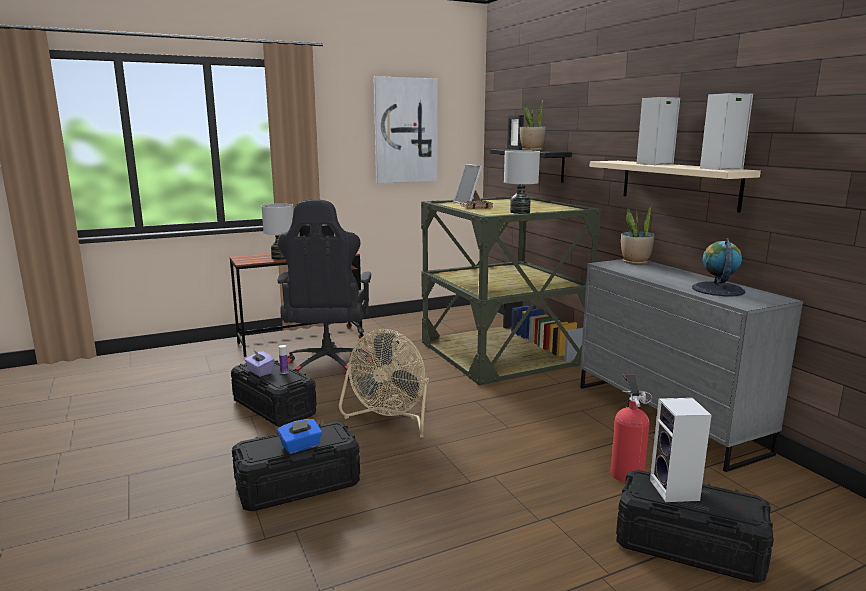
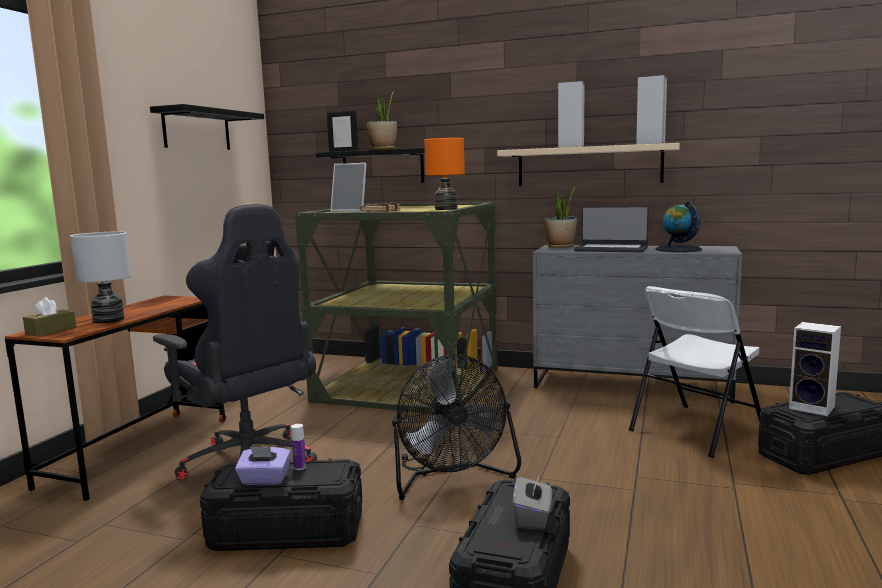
camera: 45 degrees left, 5 degrees down
(247, 258) = (51, 331): none -> brown tissue box
(301, 446) = (532, 518): blue tissue box -> grey tissue box
(389, 419) = (446, 478): beige fan -> black fan
(405, 130) = (197, 130): picture -> black shelf
(520, 212) = (446, 209): grey table lamp -> orange table lamp
(626, 472) = (696, 429): fire extinguisher -> white chair
(660, 275) = (611, 249): none -> laptop

